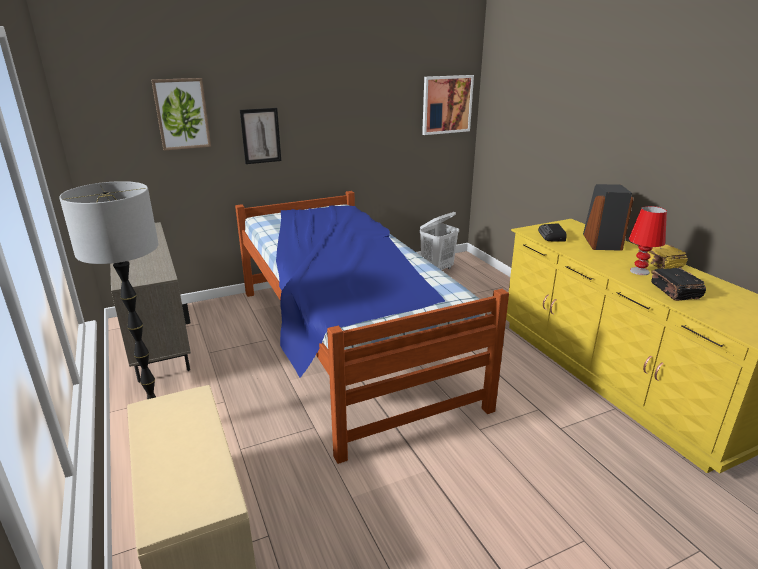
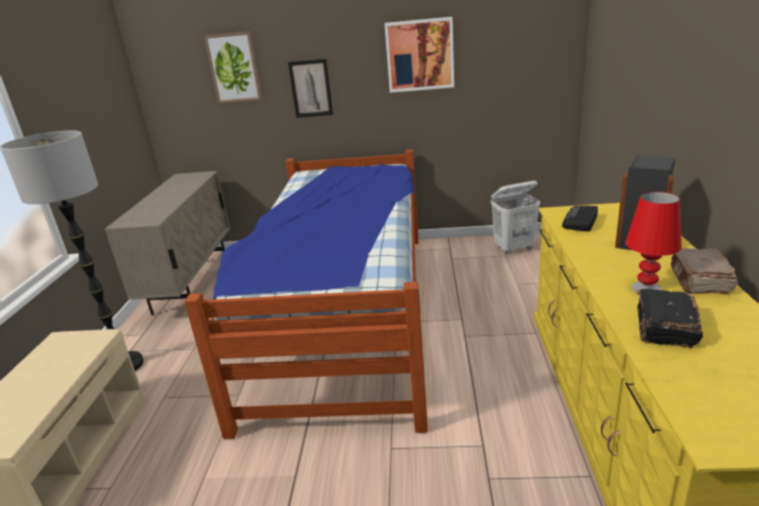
camera: 30 degrees right, 0 degrees up
(446, 104) = (537, 48): picture -> picture (420, 55)
(660, 263) = (699, 281): yellow book -> brown book

